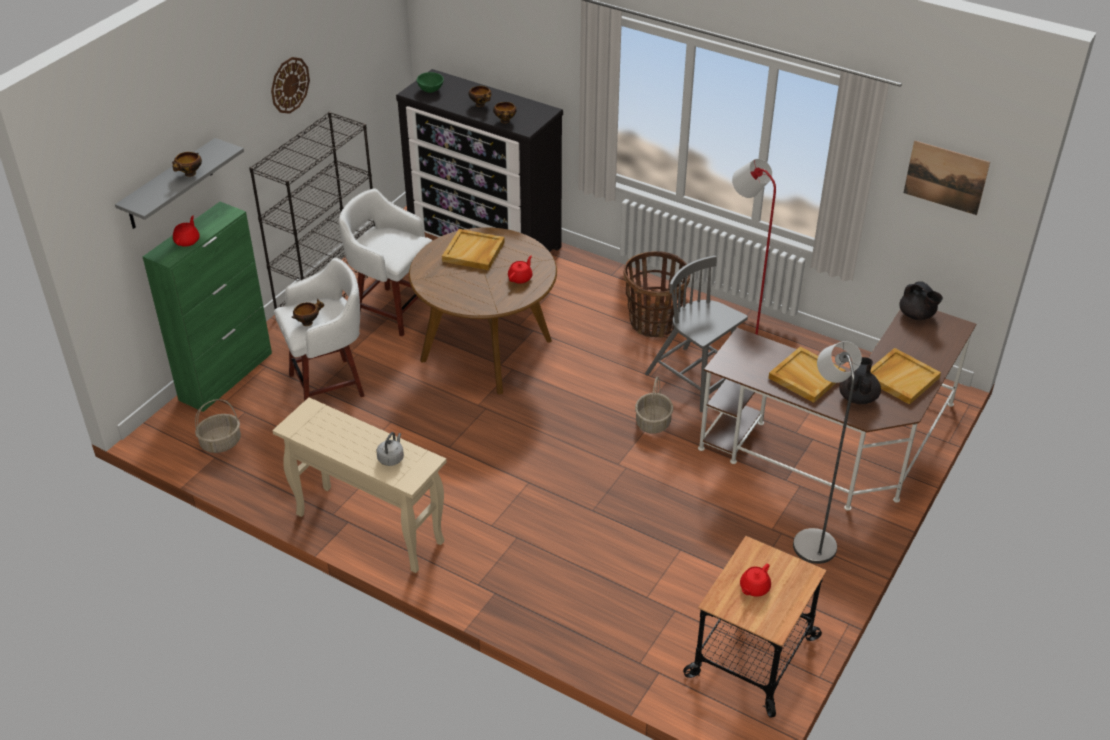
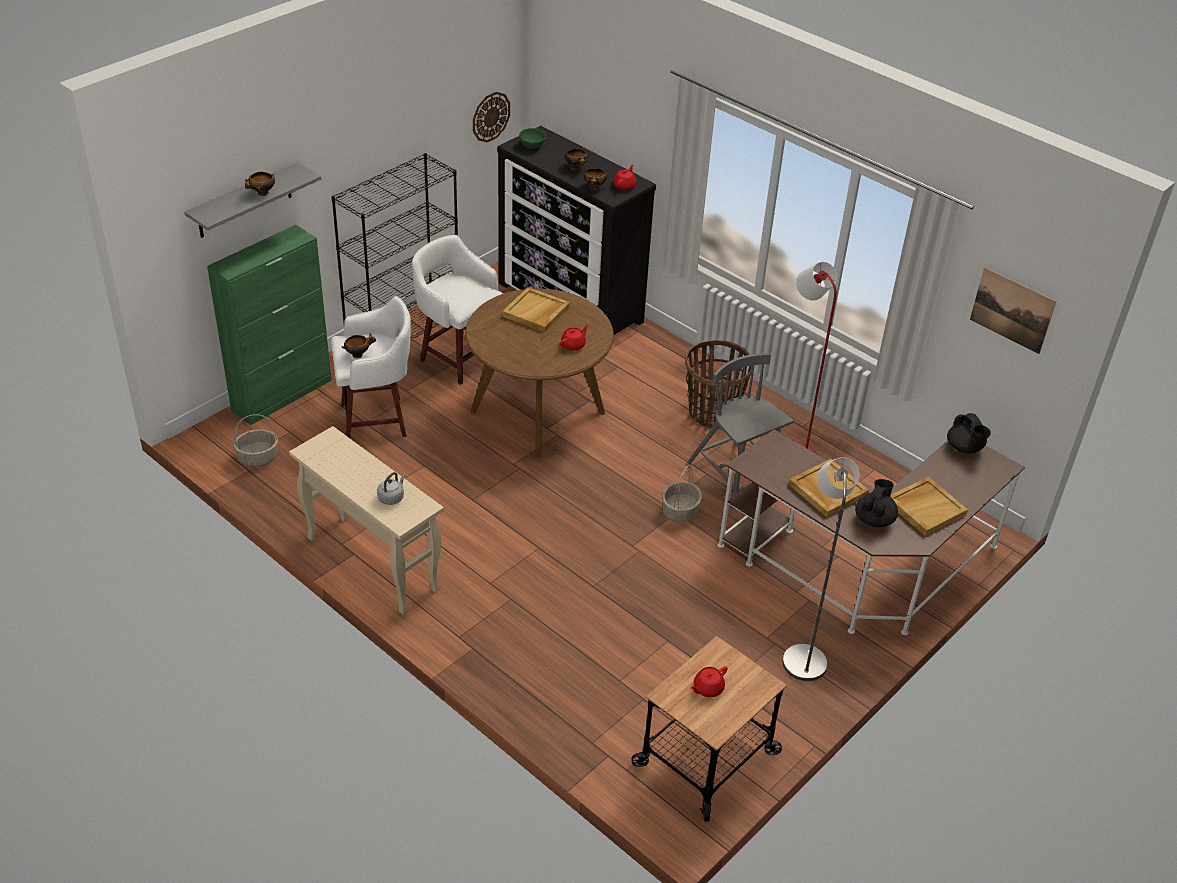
camera: 10 degrees right, 0 degrees up
(187, 241) = (253, 257): red teapot -> red teapot (624, 186)
(289, 85) = (384, 121): wall clock -> wall clock (490, 116)

